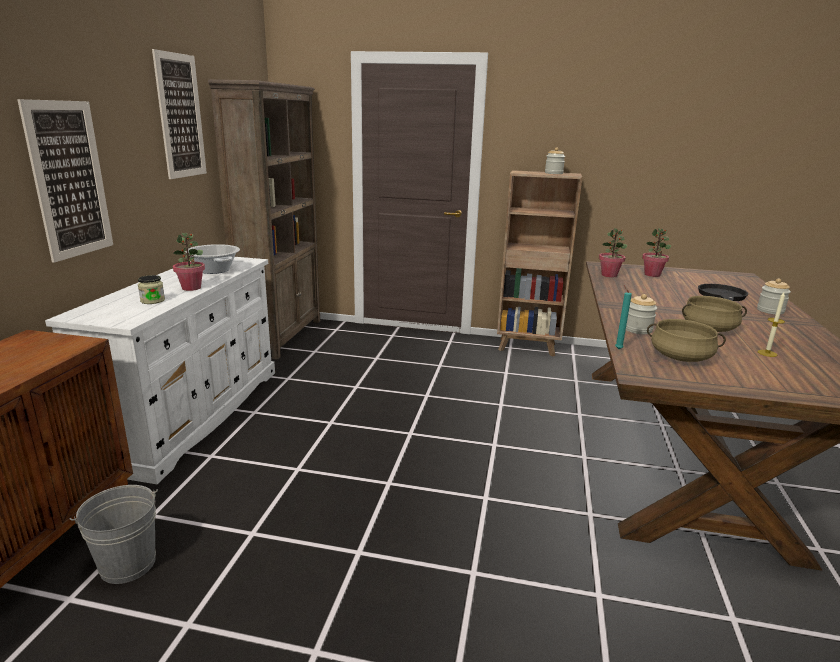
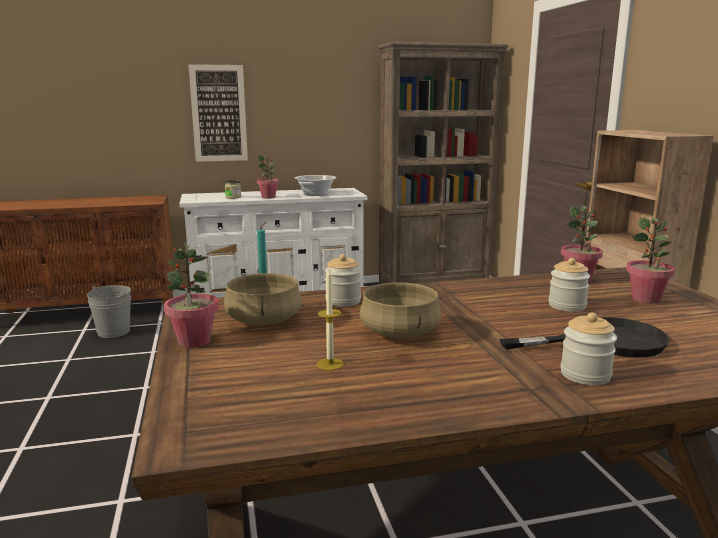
camera: 65 degrees right, 5 degrees down
(180, 116) = (341, 75): picture -> none
(553, 173) = (658, 133): jar -> jar (567, 306)
(728, 383) = (194, 341): none -> potted plant

